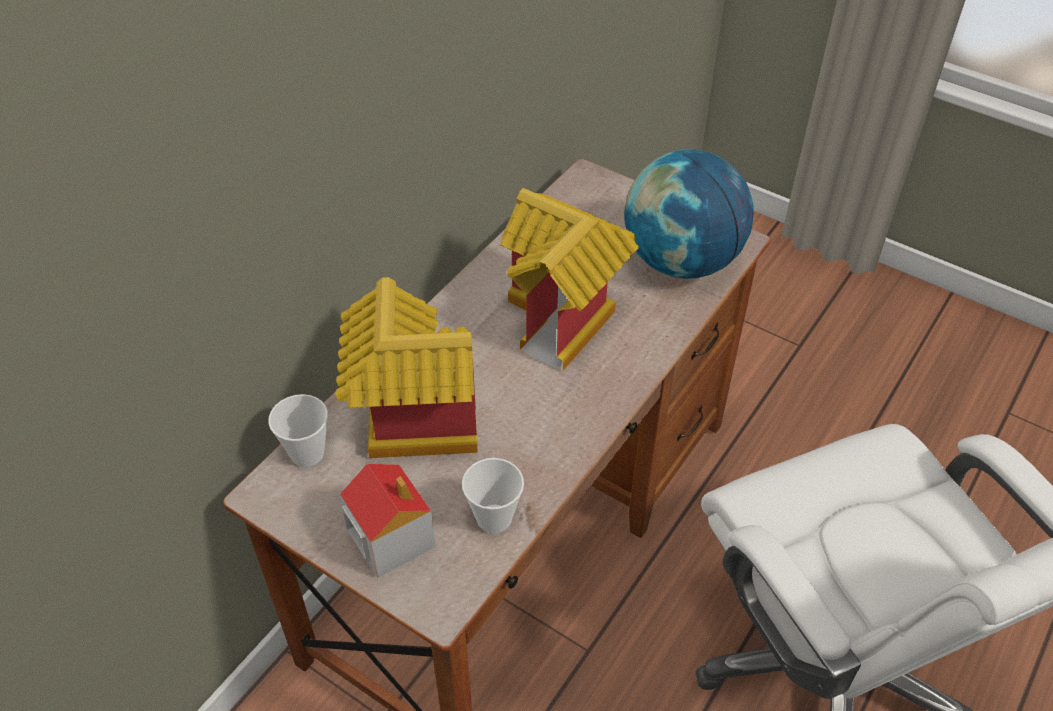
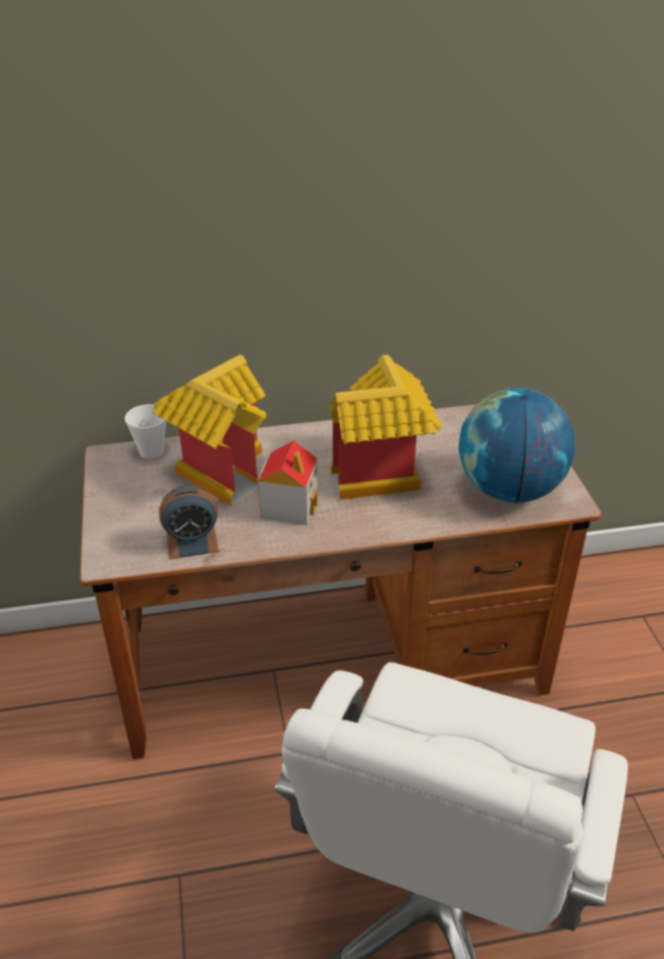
camera: 45 degrees right, 10 degrees down
(390, 537) = (131, 514): toy house -> toy house (289, 506)
(494, 518) = (192, 542): cup -> alarm clock

